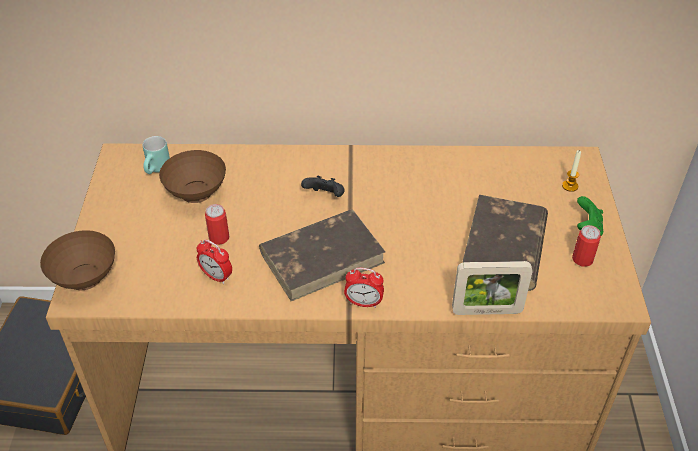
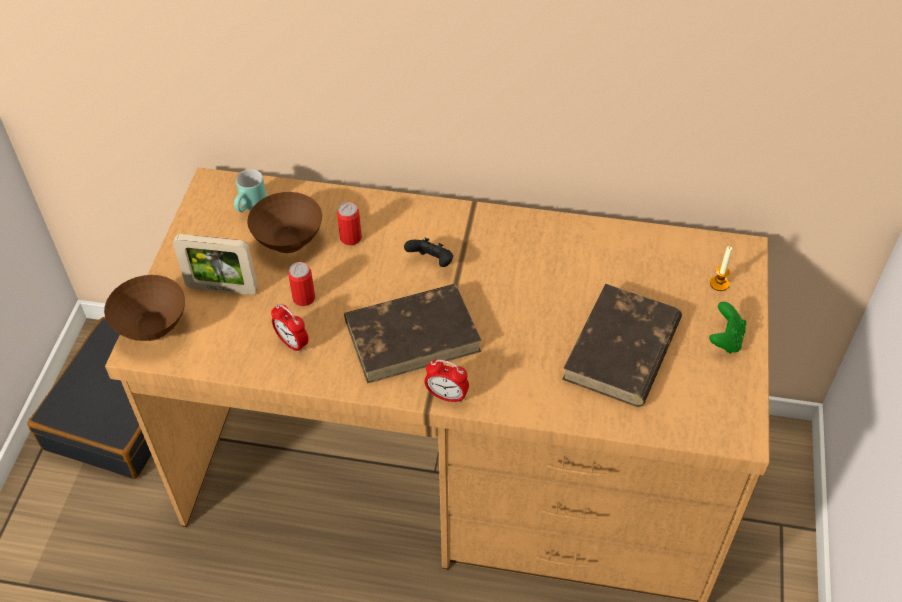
camera: 10 degrees right, 5 degrees up
(486, 311) = (582, 424): picture frame -> picture frame (222, 288)
(582, 259) = (709, 377): can -> can (350, 238)

